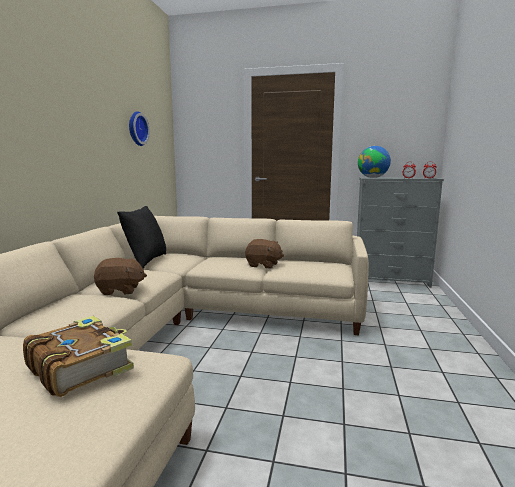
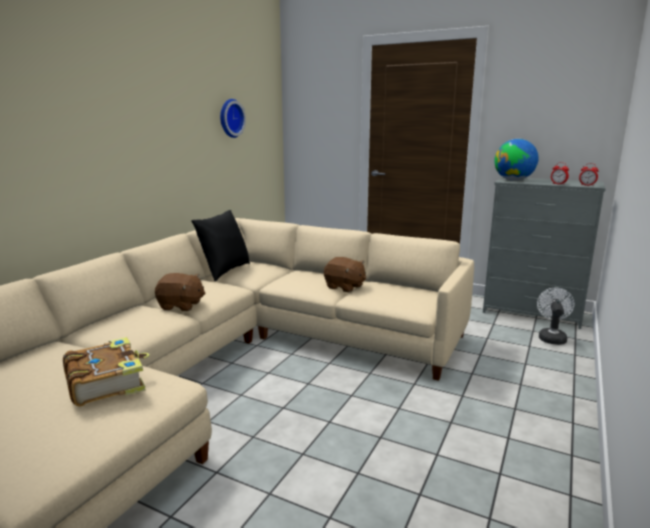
camera: 15 degrees right, 5 degrees up
(416, 295) = (551, 337): none -> white fan

